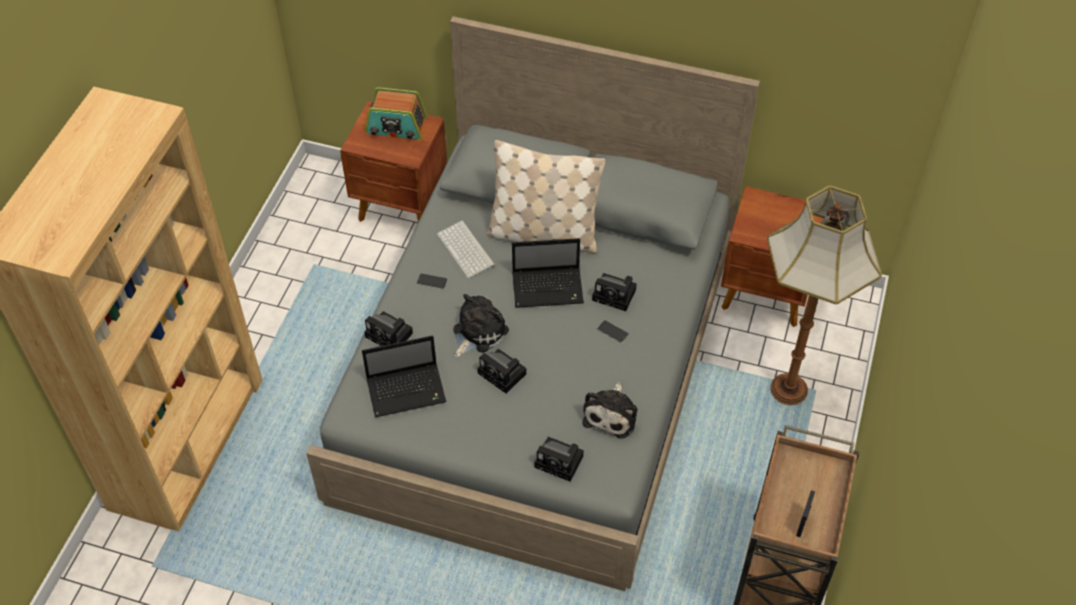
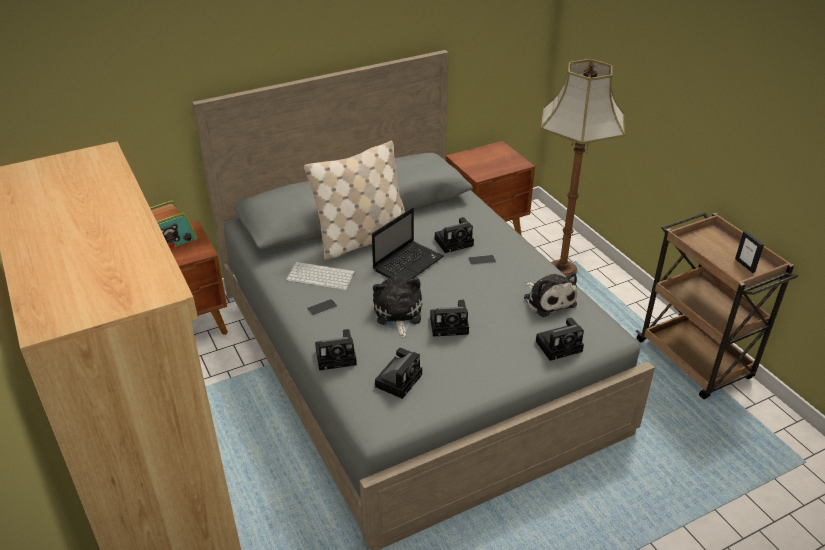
camera: 45 degrees left, 15 degrees down
(408, 390) = (399, 379): laptop -> camera

